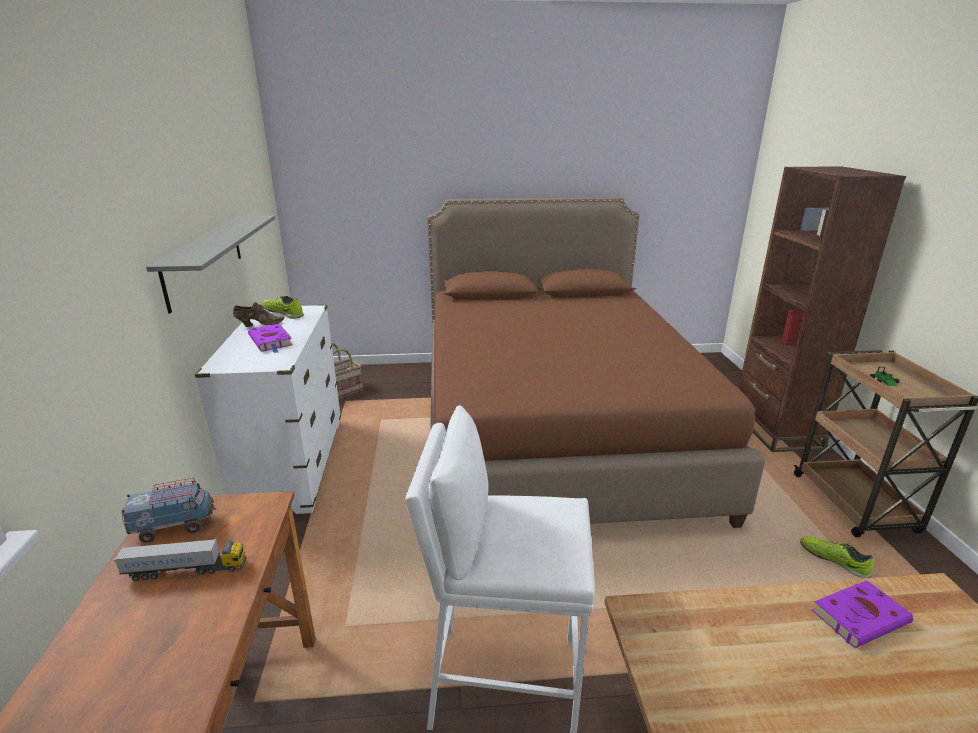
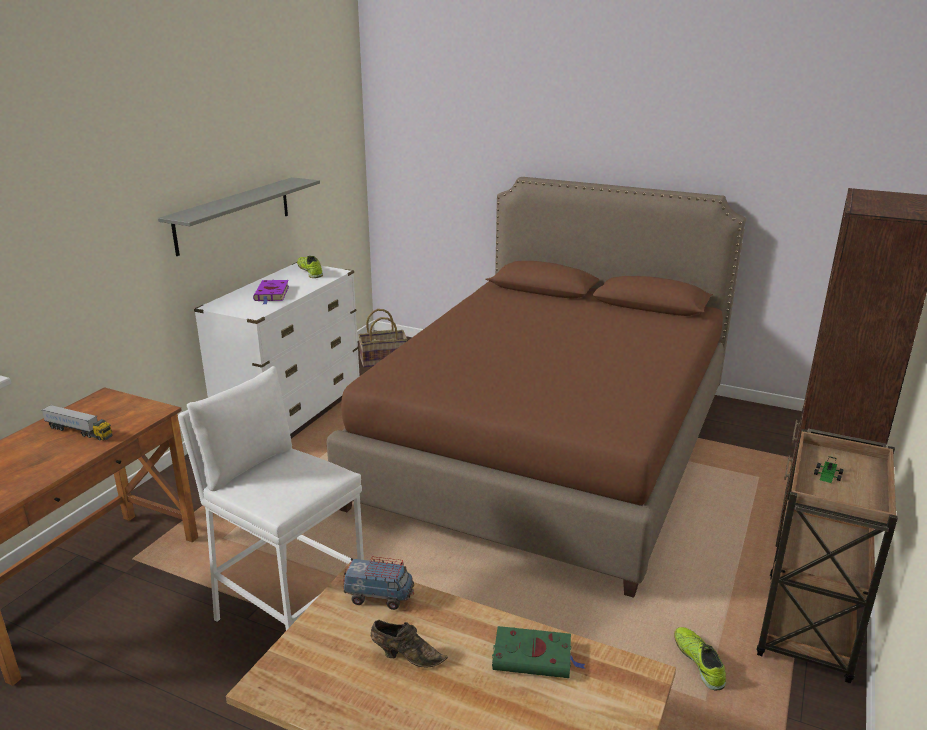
camera: 30 degrees right, 0 degrees up
(174, 526) = (97, 406): toy truck -> toy truck (379, 596)
(258, 324) = (280, 278): brown shoe -> brown shoe (406, 656)
(861, 616) = (534, 657): purple book -> green book

